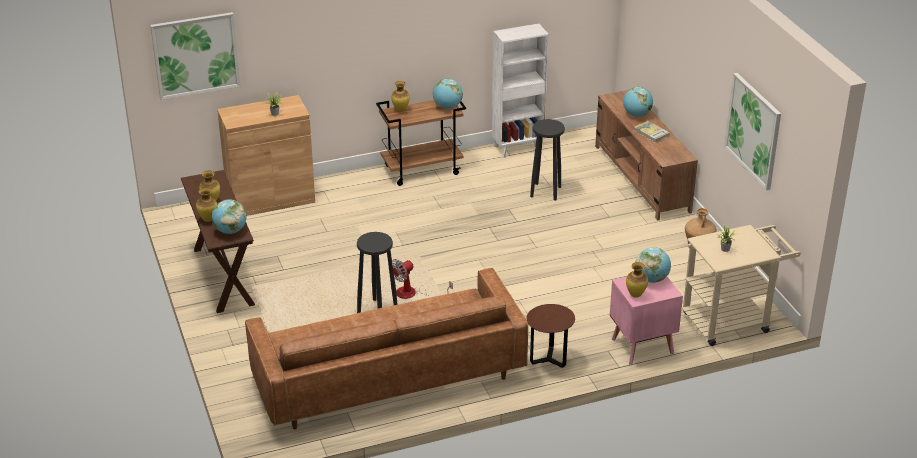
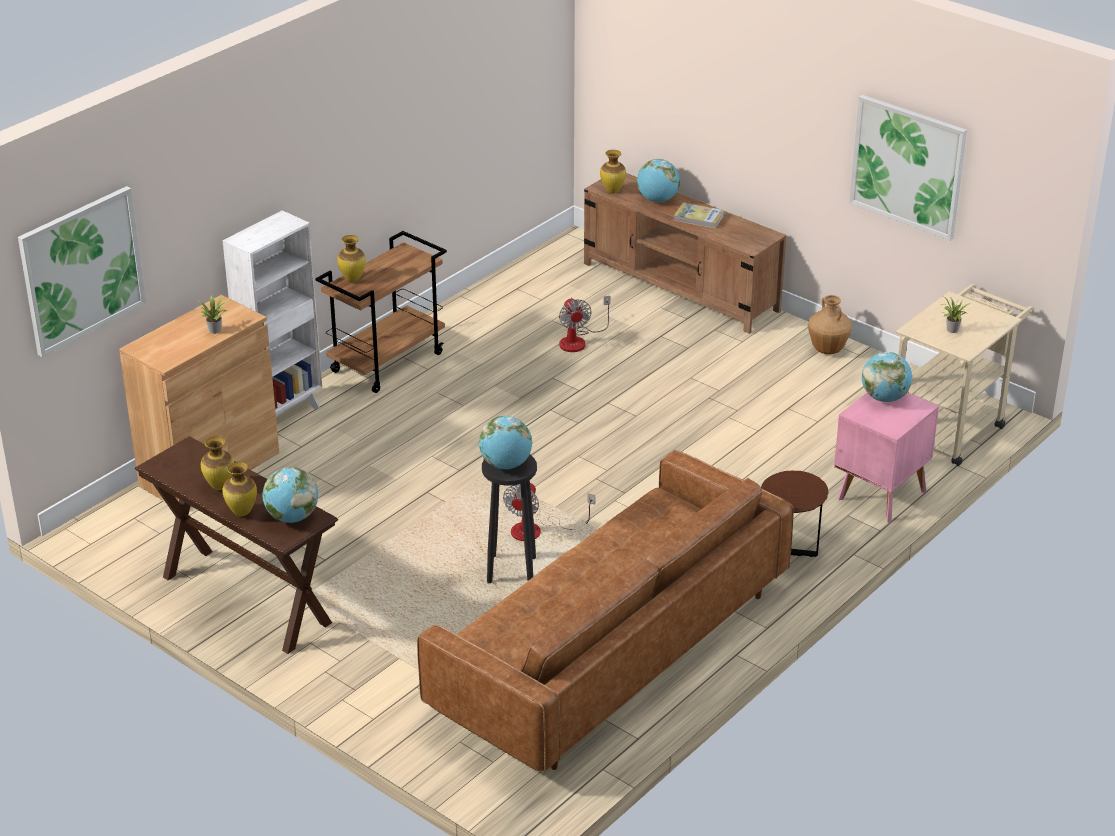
camera: 30 degrees left, 0 degrees up
(447, 107) = (413, 257): globe -> globe (506, 464)
(518, 148) = (487, 295): white bookcase -> white bookcase (283, 414)
(546, 192) = (578, 340): black stool -> fan
(636, 295) = (886, 423): vase -> vase (613, 191)

